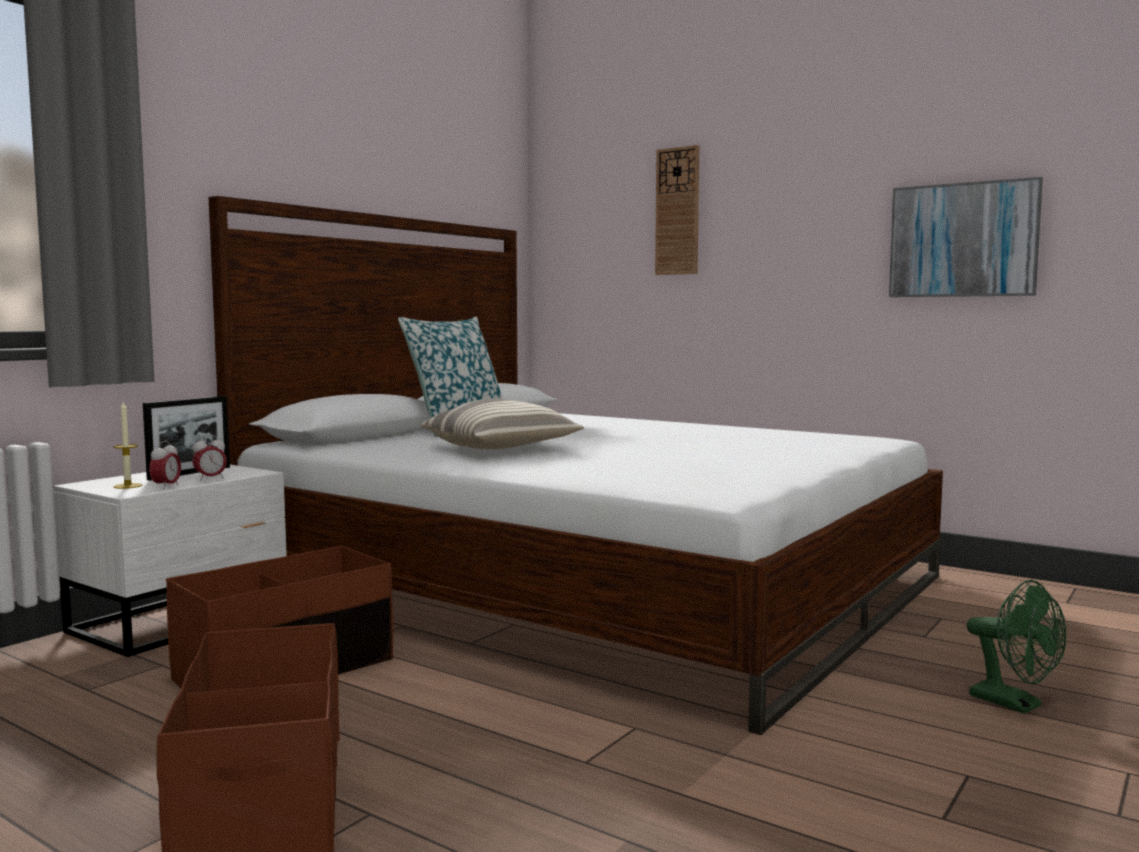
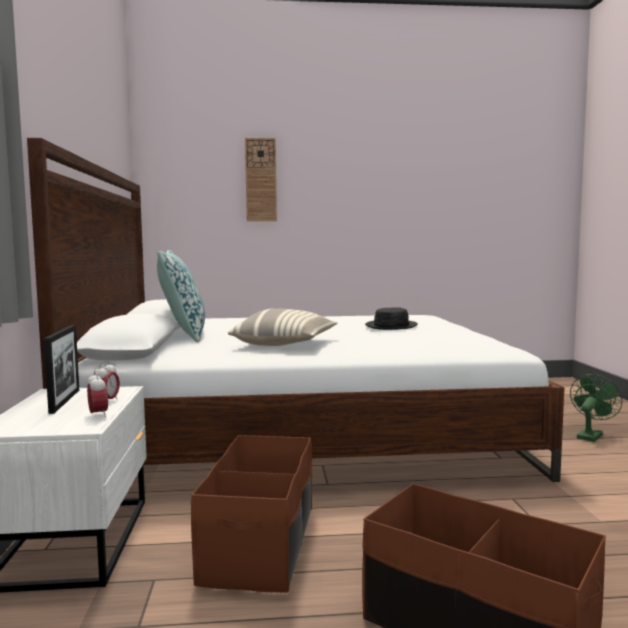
camera: 40 degrees left, 0 degrees up
(128, 486) = (55, 422): candle -> none
(739, 446) = (391, 326): none -> black hat
(963, 240) = (434, 206): picture -> none
(1015, 704) = (591, 435): green fan -> green fan turned 60 degrees counterclockwise

